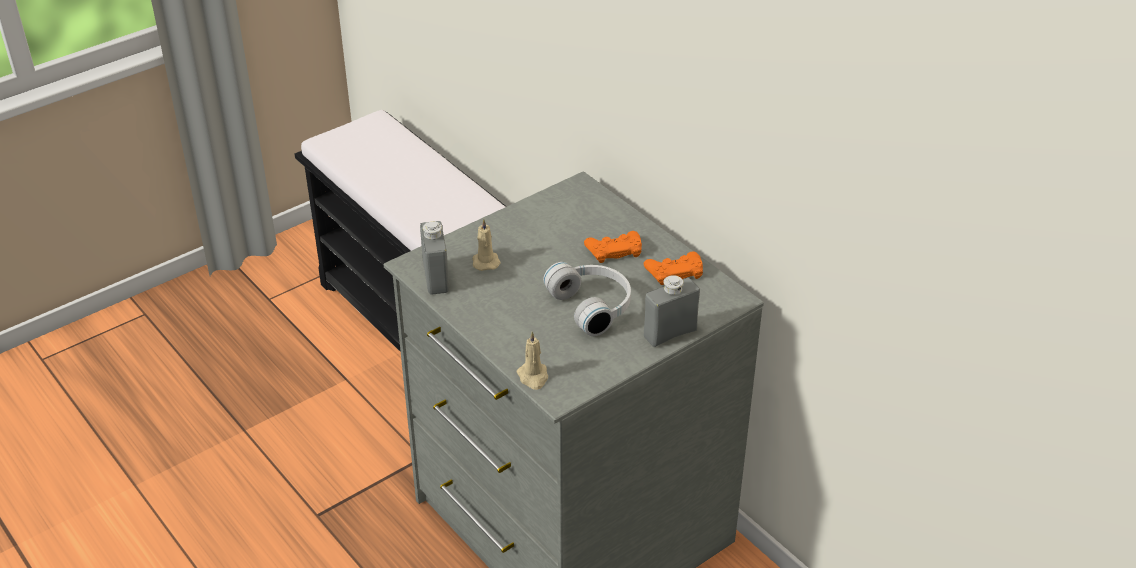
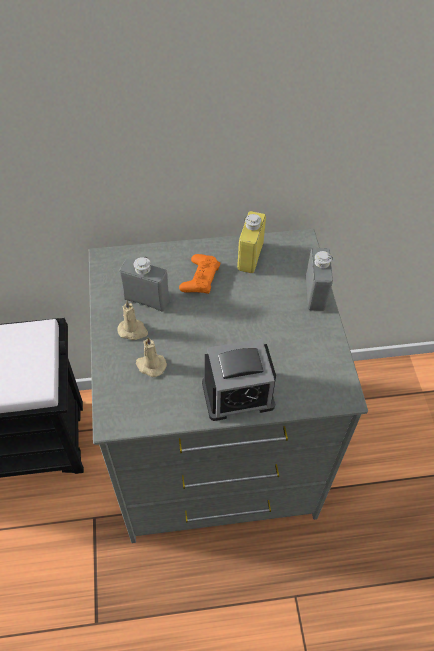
camera: 60 degrees left, 15 degrees up
(436, 278) = (145, 411): grey bottle -> grey bottle (146, 299)
(499, 326) = (238, 395): none -> alarm clock
(533, 377) = (313, 401): beige candle -> beige candle (133, 330)
(593, 305) = (255, 322): white headphones -> none
(674, 272) = (250, 257): orange game controller -> yellow bottle

